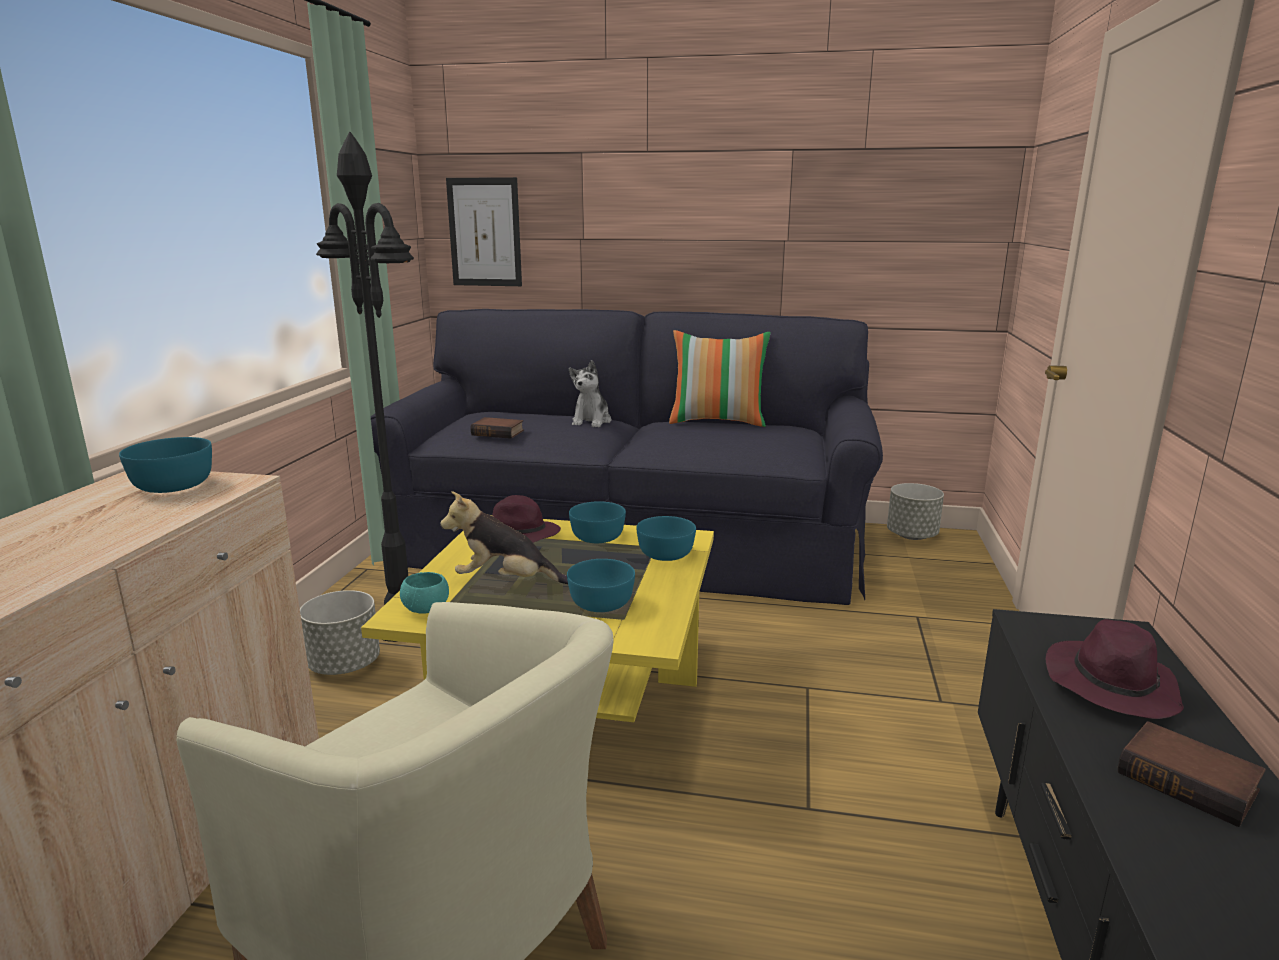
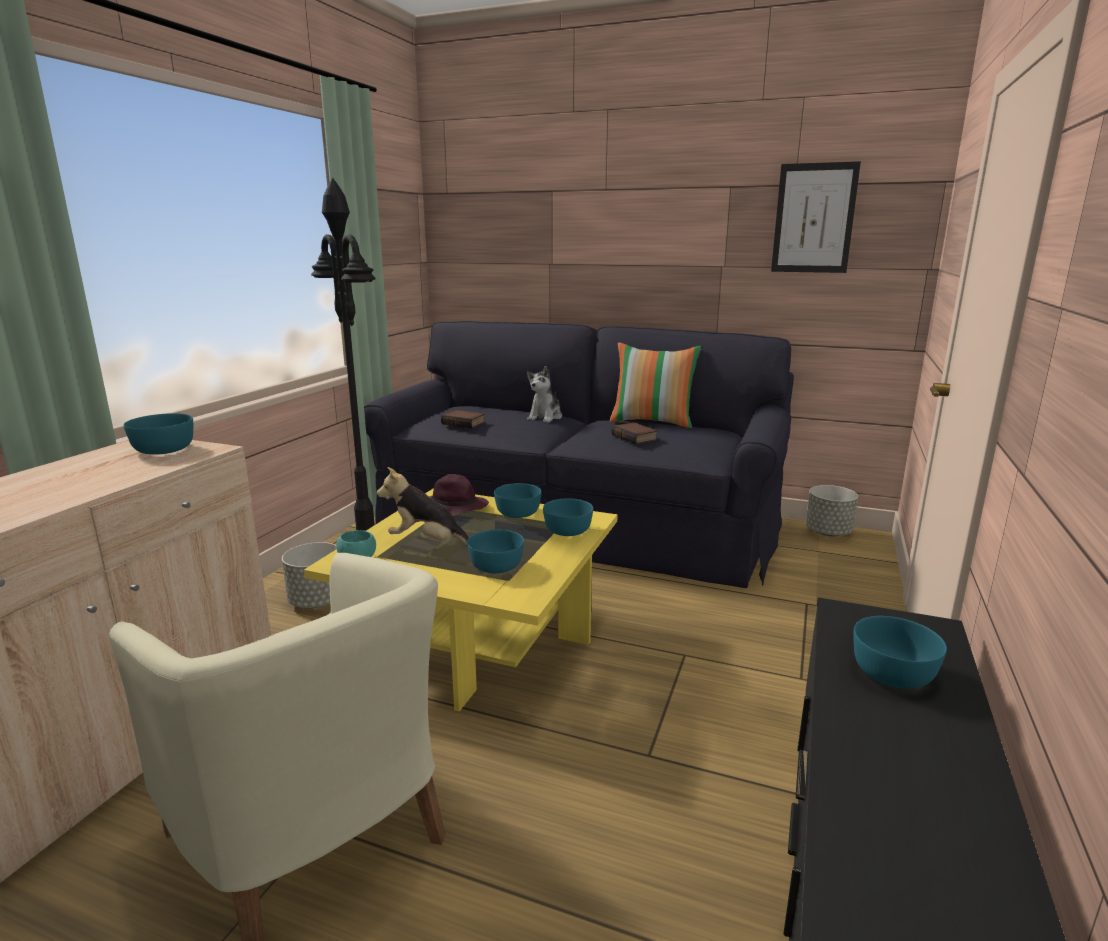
camera: 10 degrees right, 0 degrees up
(484, 232) = (473, 258): picture -> picture (814, 218)
(1110, 685) = (891, 672): purple hat -> turquoise bowl
(1190, 781) = (920, 762): book -> book (635, 437)

